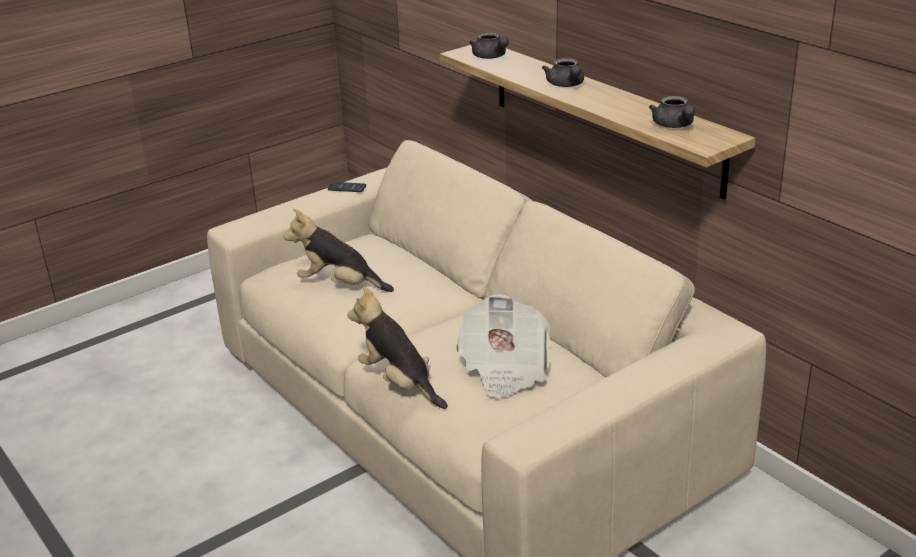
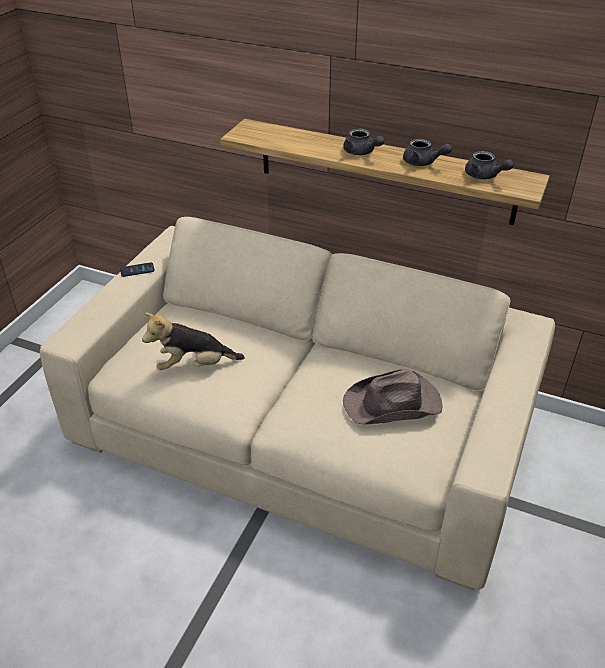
camera: 30 degrees left, 10 degrees up
(399, 383) = (321, 445): plush toy -> none
(490, 57) = (269, 135): grey teapot -> grey teapot (423, 163)
(504, 369) = (393, 404): newspaper -> brown hat

